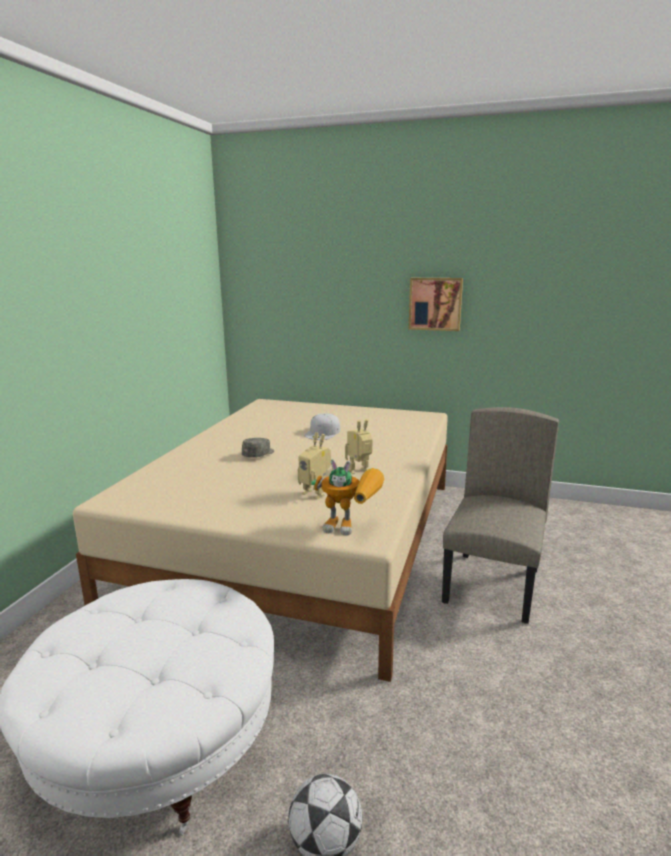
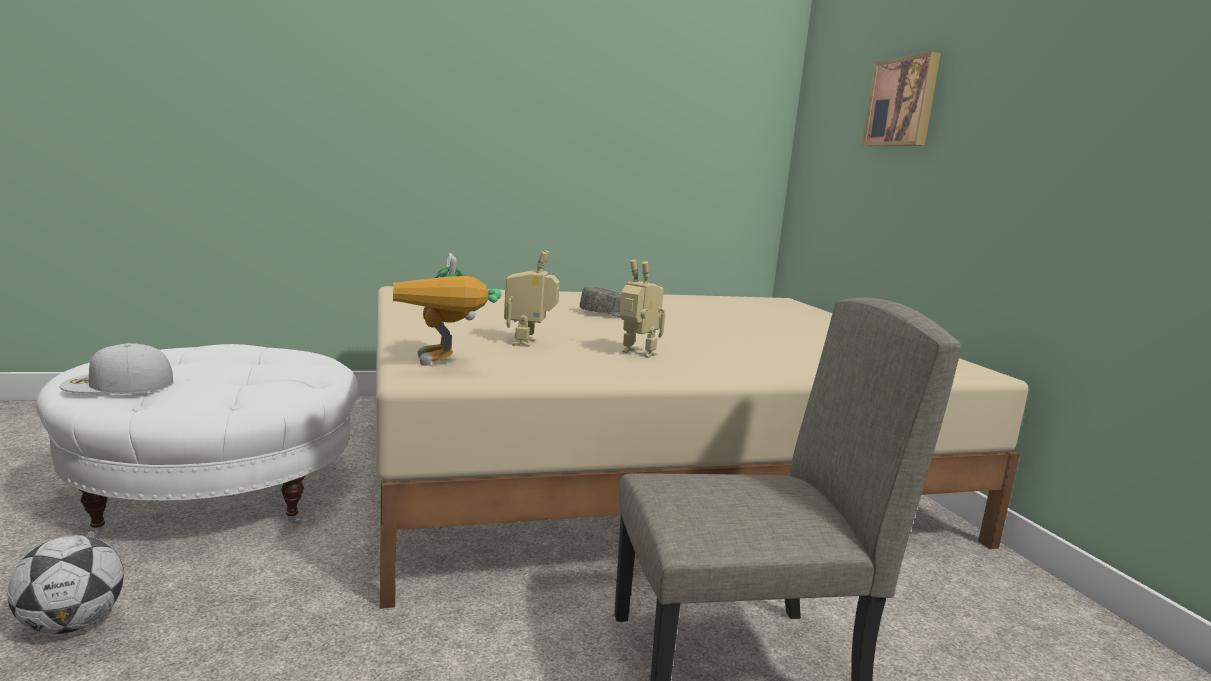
camera: 55 degrees right, 5 degrees down
(323, 433) = (739, 329): white cap -> white cap (117, 383)
(435, 304) = (1058, 144): picture -> picture (903, 102)

